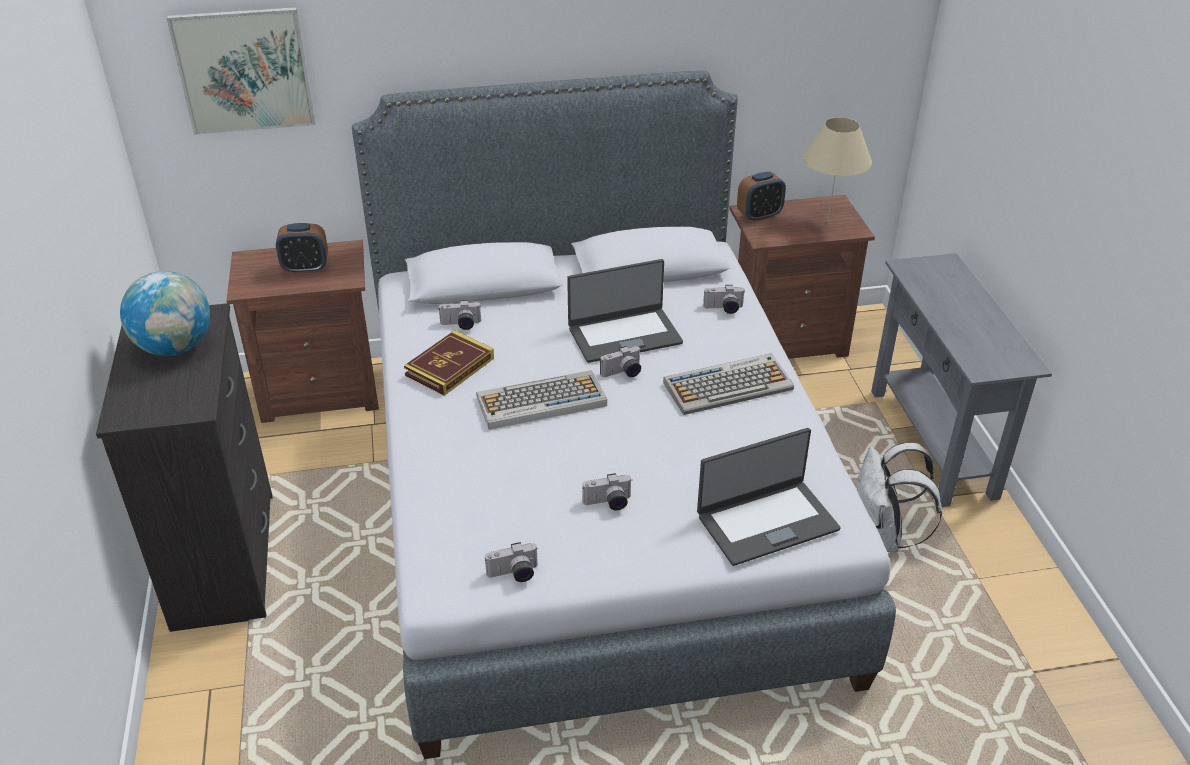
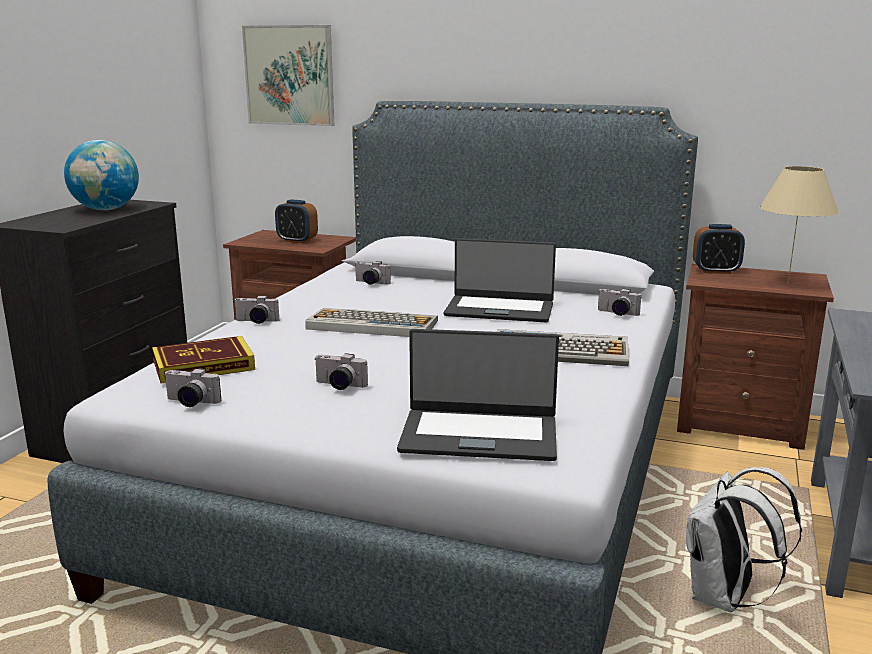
camera: 30 degrees right, 20 degrees down
(450, 367) = (328, 298): book -> book (203, 365)
(623, 373) = (467, 326): camera -> camera (256, 322)

